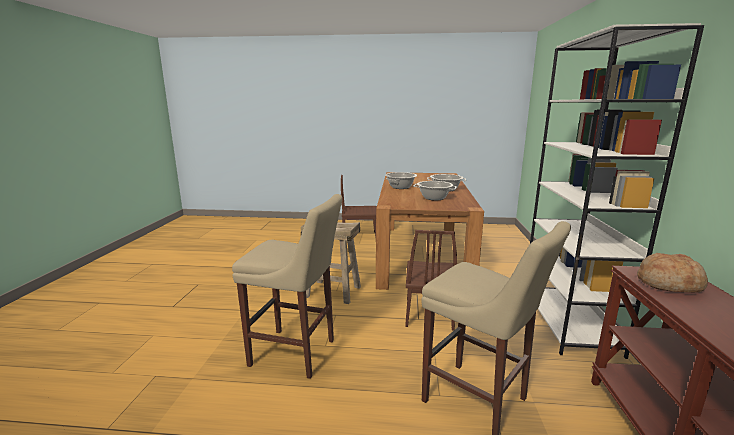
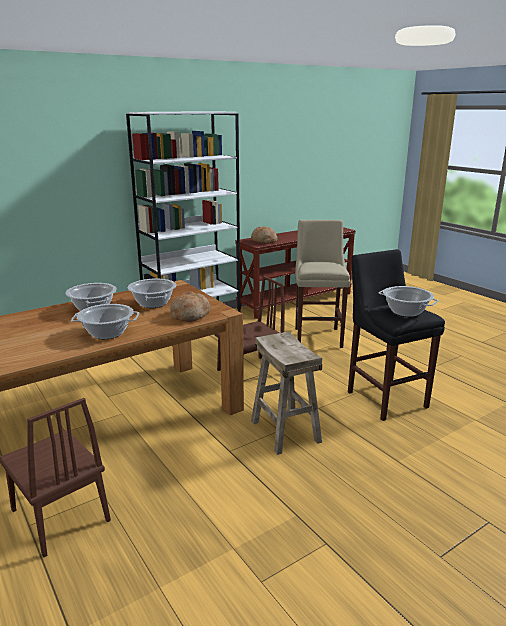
camera: 130 degrees left, 5 degrees up
(273, 250) = (406, 312): none -> cooking pot
(296, 353) = (384, 397): beige stool -> black stool
(397, 200) = (190, 315): none -> bread

